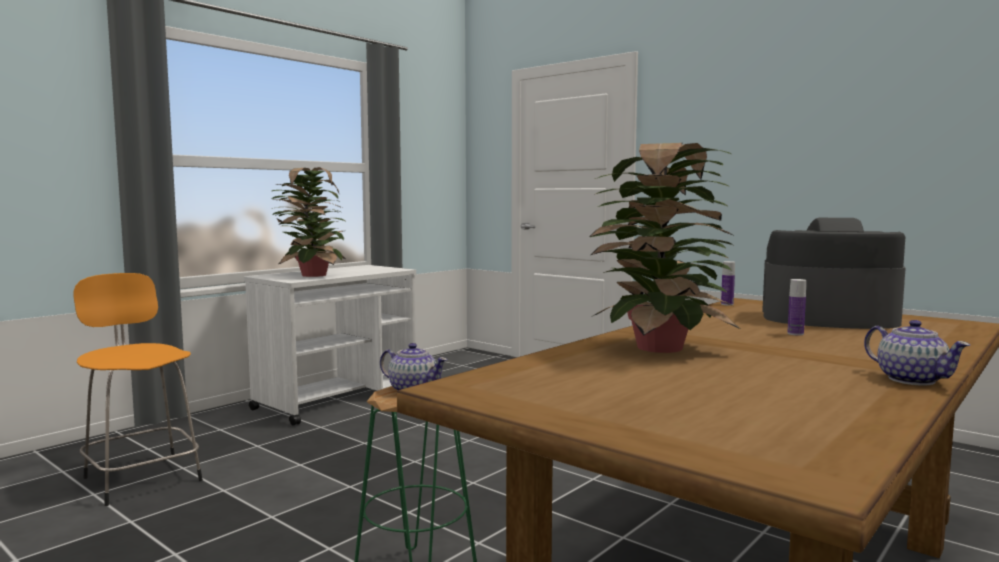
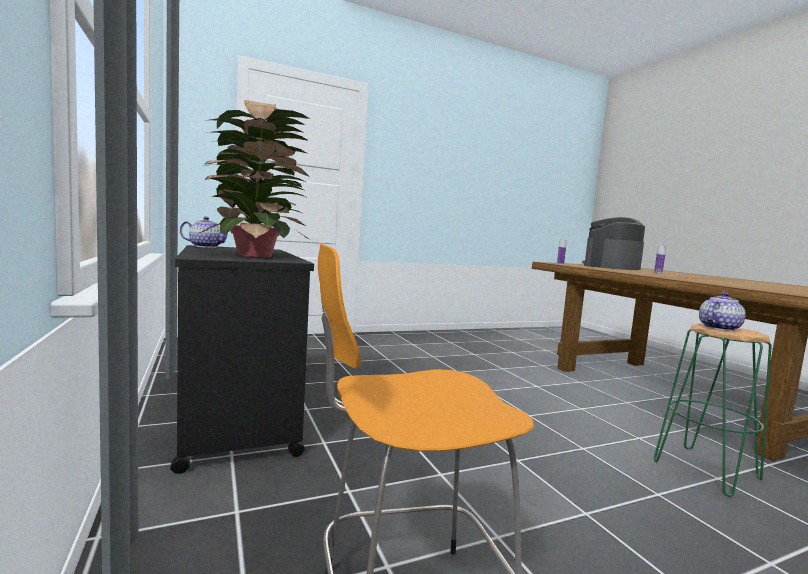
camera: 65 degrees left, 0 degrees up
(338, 400) = (235, 417): white cart -> black cart
(658, 349) = (713, 281): potted plant -> none
(911, 379) = (762, 281): teapot -> teapot (205, 246)

